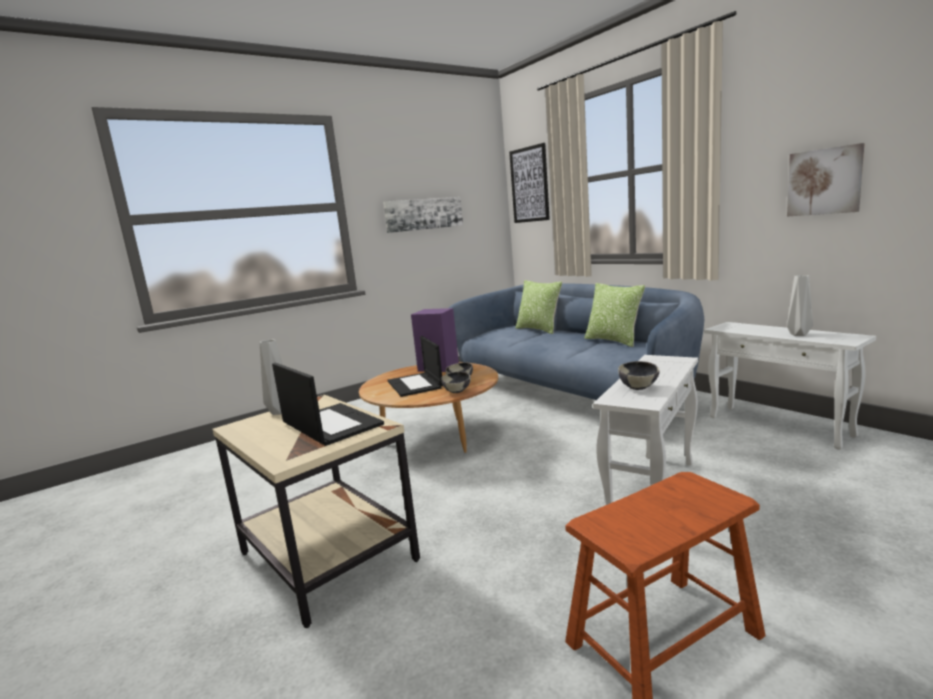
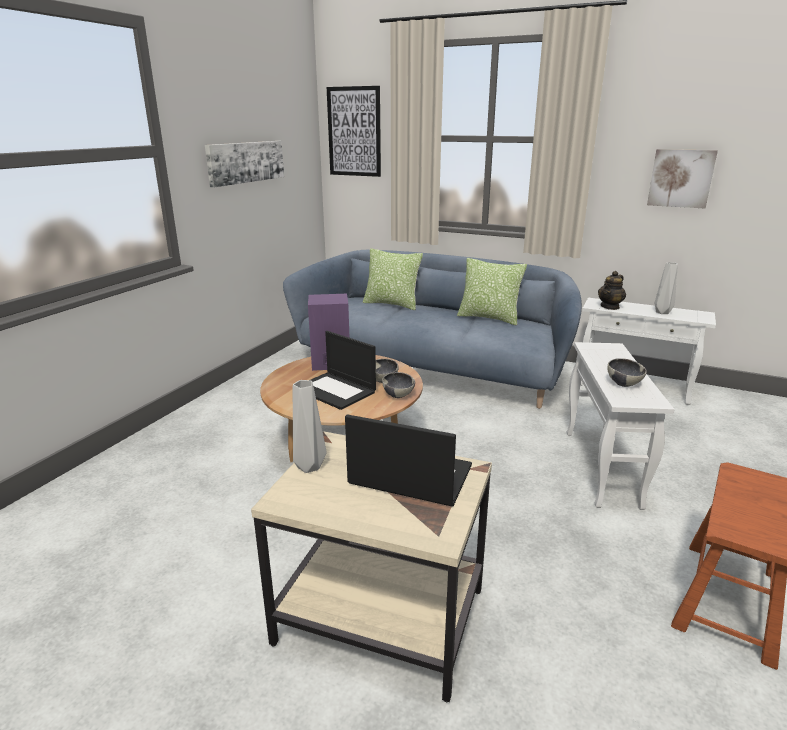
camera: 30 degrees left, 10 degrees up
(738, 329) = (610, 307): none -> teapot

